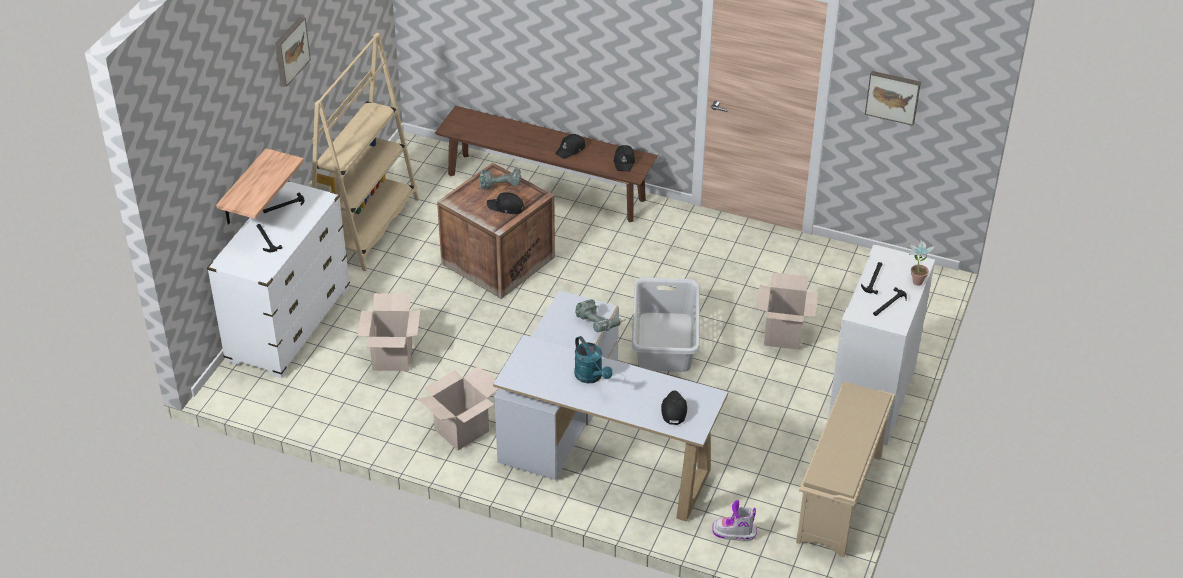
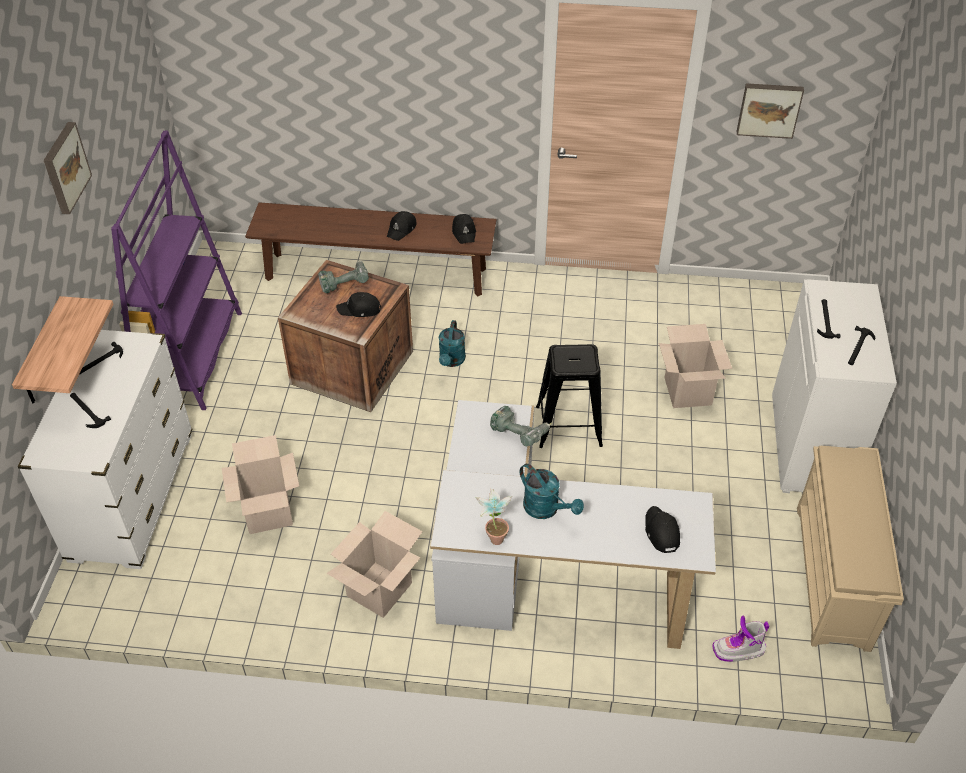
camera: 15 degrees left, 5 degrees up
(365, 228) = (190, 358): beige bookcase -> purple bookcase
(585, 271) = (451, 361): none -> turquoise watering can
(665, 342) = (568, 426): grey laundry basket -> black stool
(916, 279) = (871, 312): potted plant -> potted plant (494, 536)

